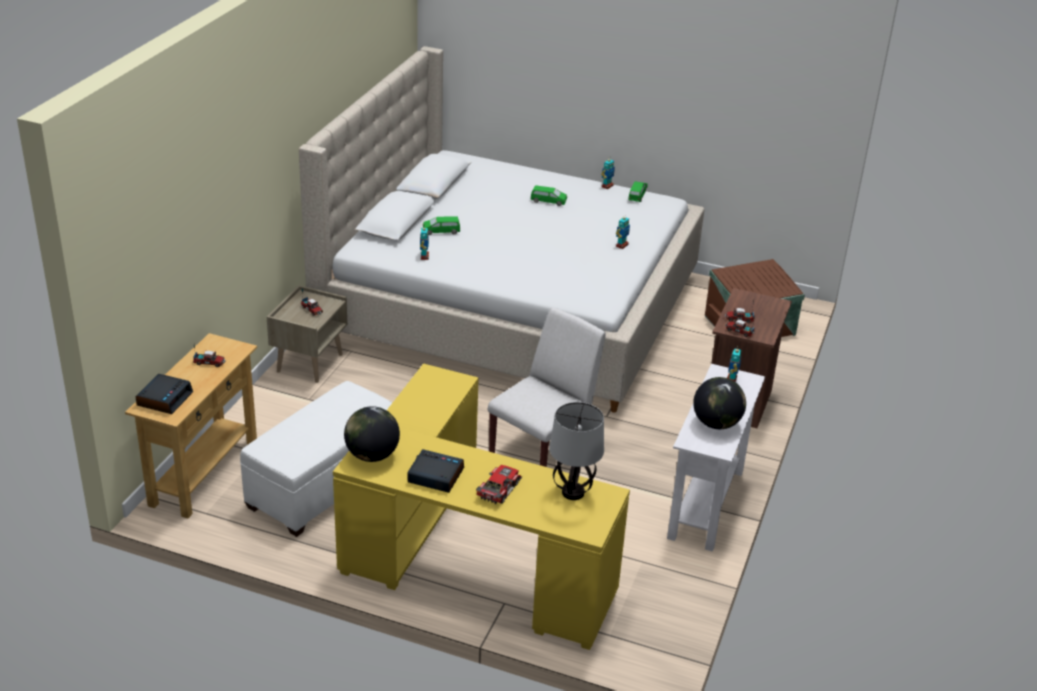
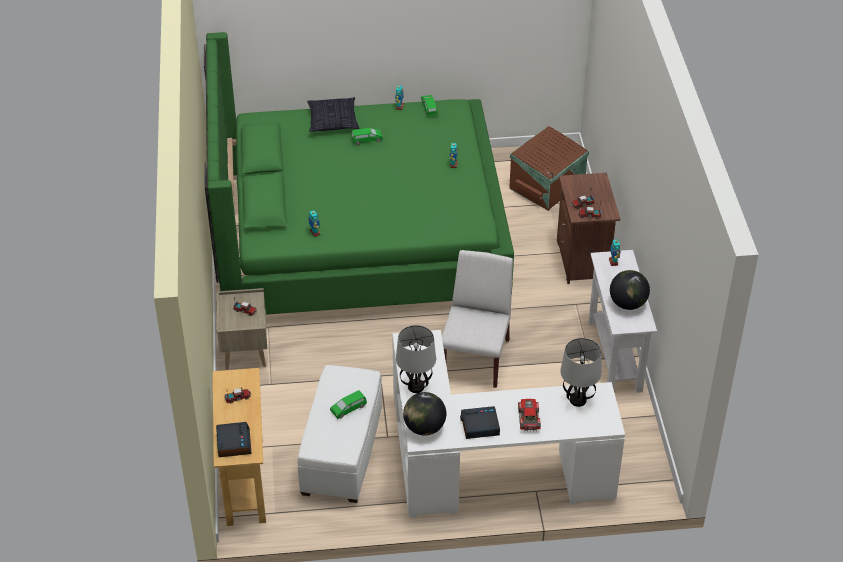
camera: 25 degrees left, 10 degrees up
(403, 418) = (416, 386): none -> table lamp
(441, 231) = (308, 202): green toy car -> green toy car (348, 408)
(462, 558) = (483, 469): yellow desk -> white desk
(509, 306) = (358, 236): beige bed -> green bed
(527, 179) = (333, 121): none -> pillow

